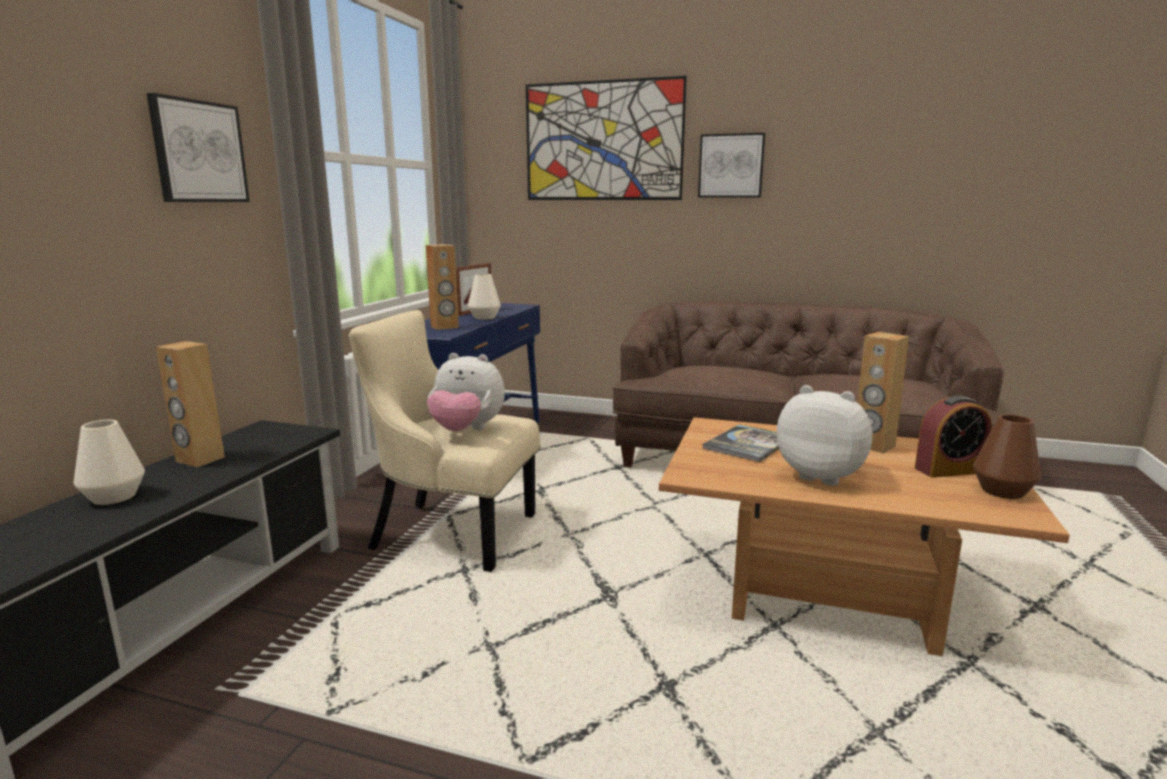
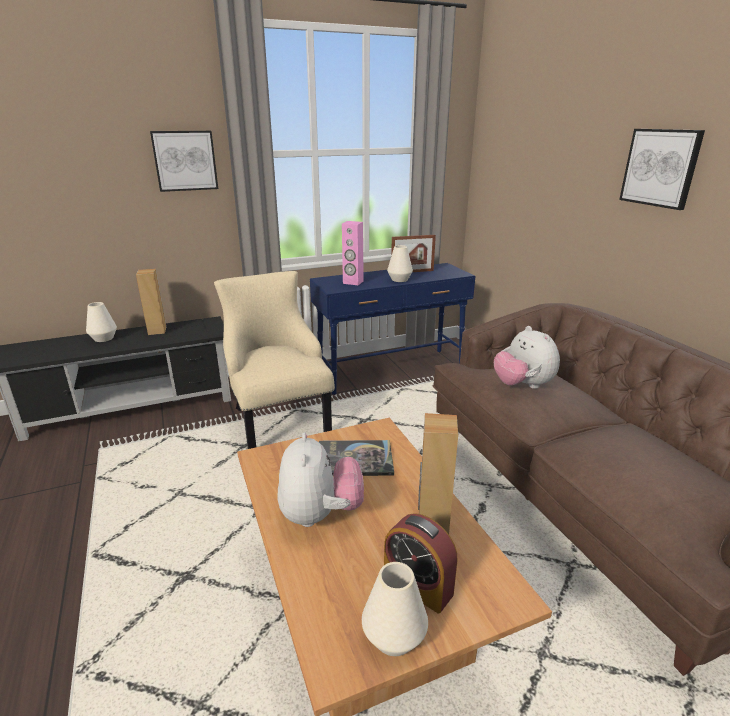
camera: 50 degrees right, 10 degrees up
(444, 327) = (353, 282): brown speaker -> pink speaker
(466, 430) = (268, 362): plush toy -> plush toy (522, 385)
(603, 141) = (557, 130): picture -> none
(1003, 491) = (394, 637): brown vase -> white vase

